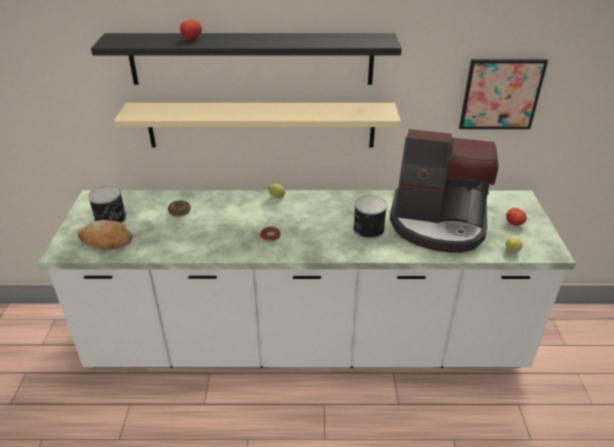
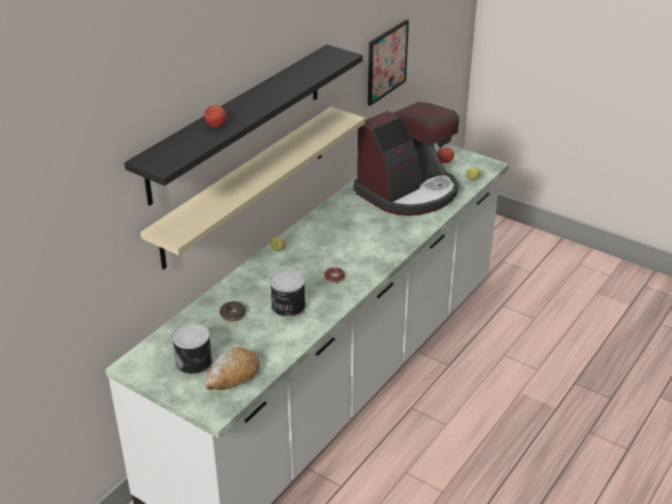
camera: 55 degrees left, 0 degrees up
(367, 229) = (379, 226): can -> can (287, 307)

